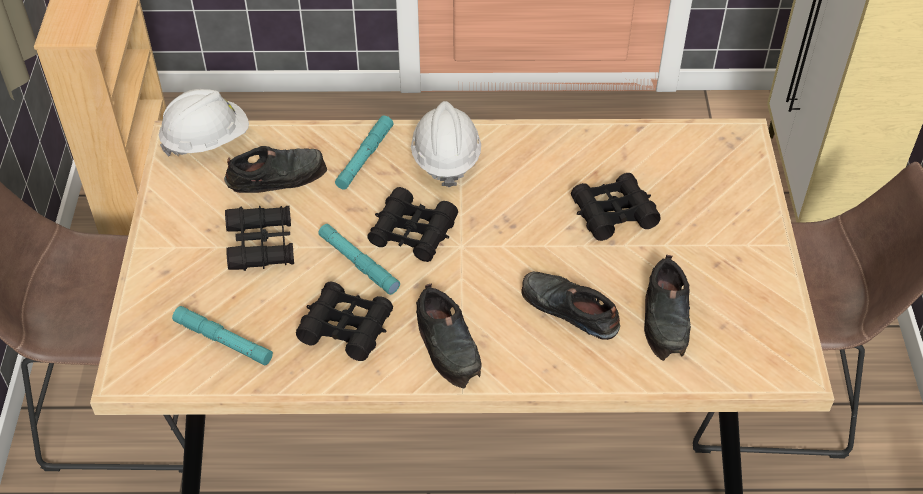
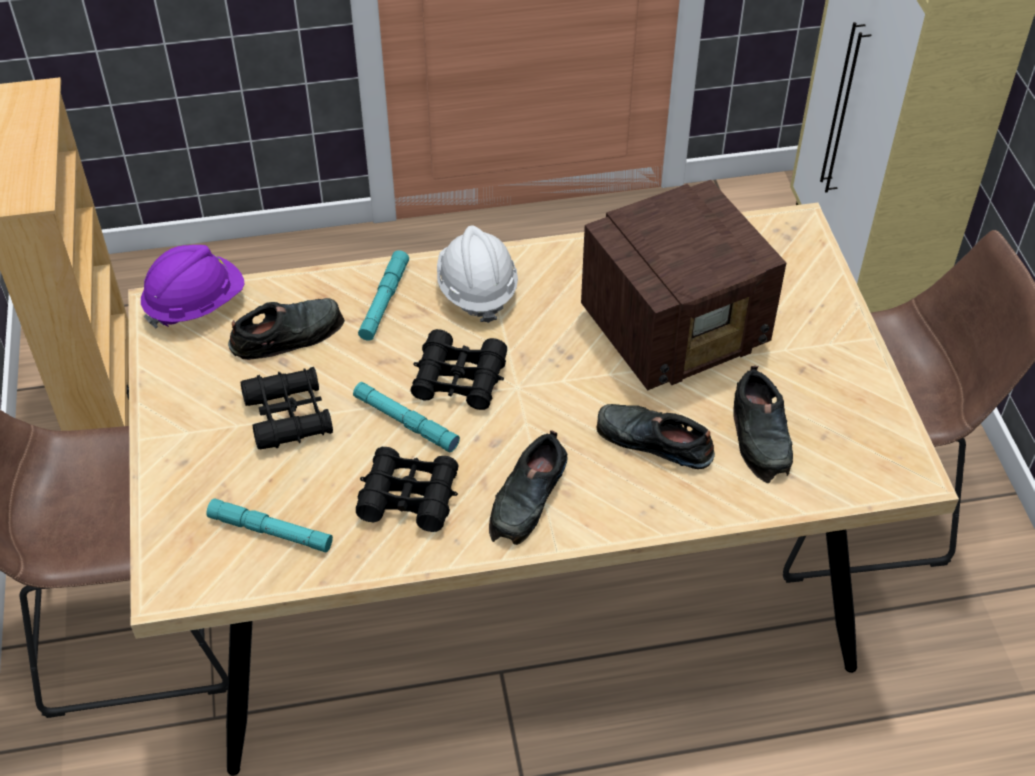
camera: 10 degrees left, 0 degrees up
(206, 140) = (195, 304): white hard hat -> purple hard hat
(448, 344) = (528, 498): black shoe -> black shoe turned 60 degrees clockwise
(613, 214) = (677, 328): black binoculars -> radio

